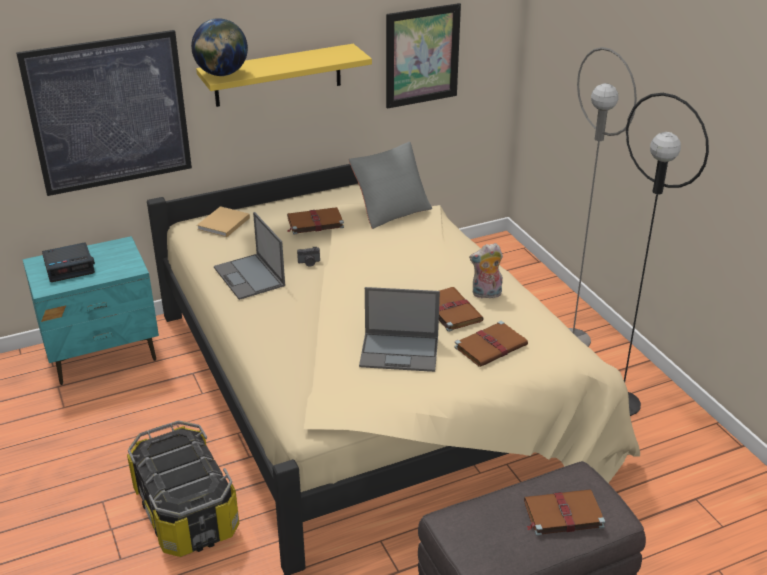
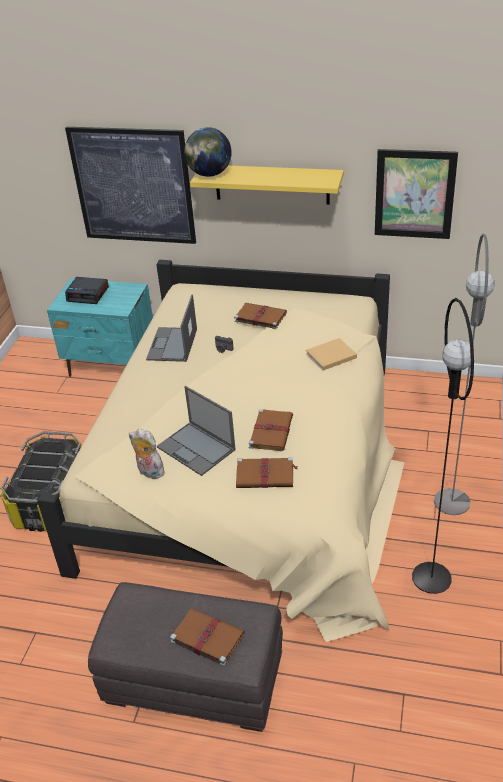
camera: 40 degrees right, 5 degrees up
(222, 224) = (202, 295): beige book -> beige book (330, 356)
(391, 210) = (330, 327): grey pillow -> none
(486, 294) = (314, 430): plush toy -> plush toy (149, 472)

